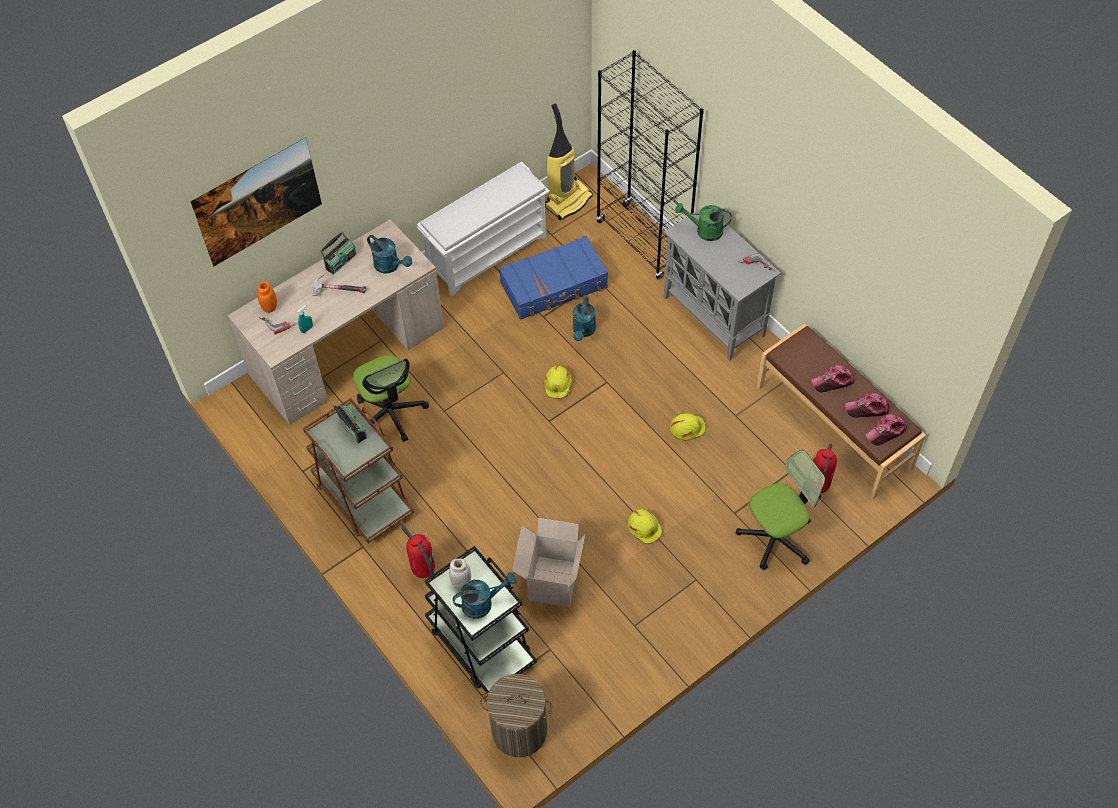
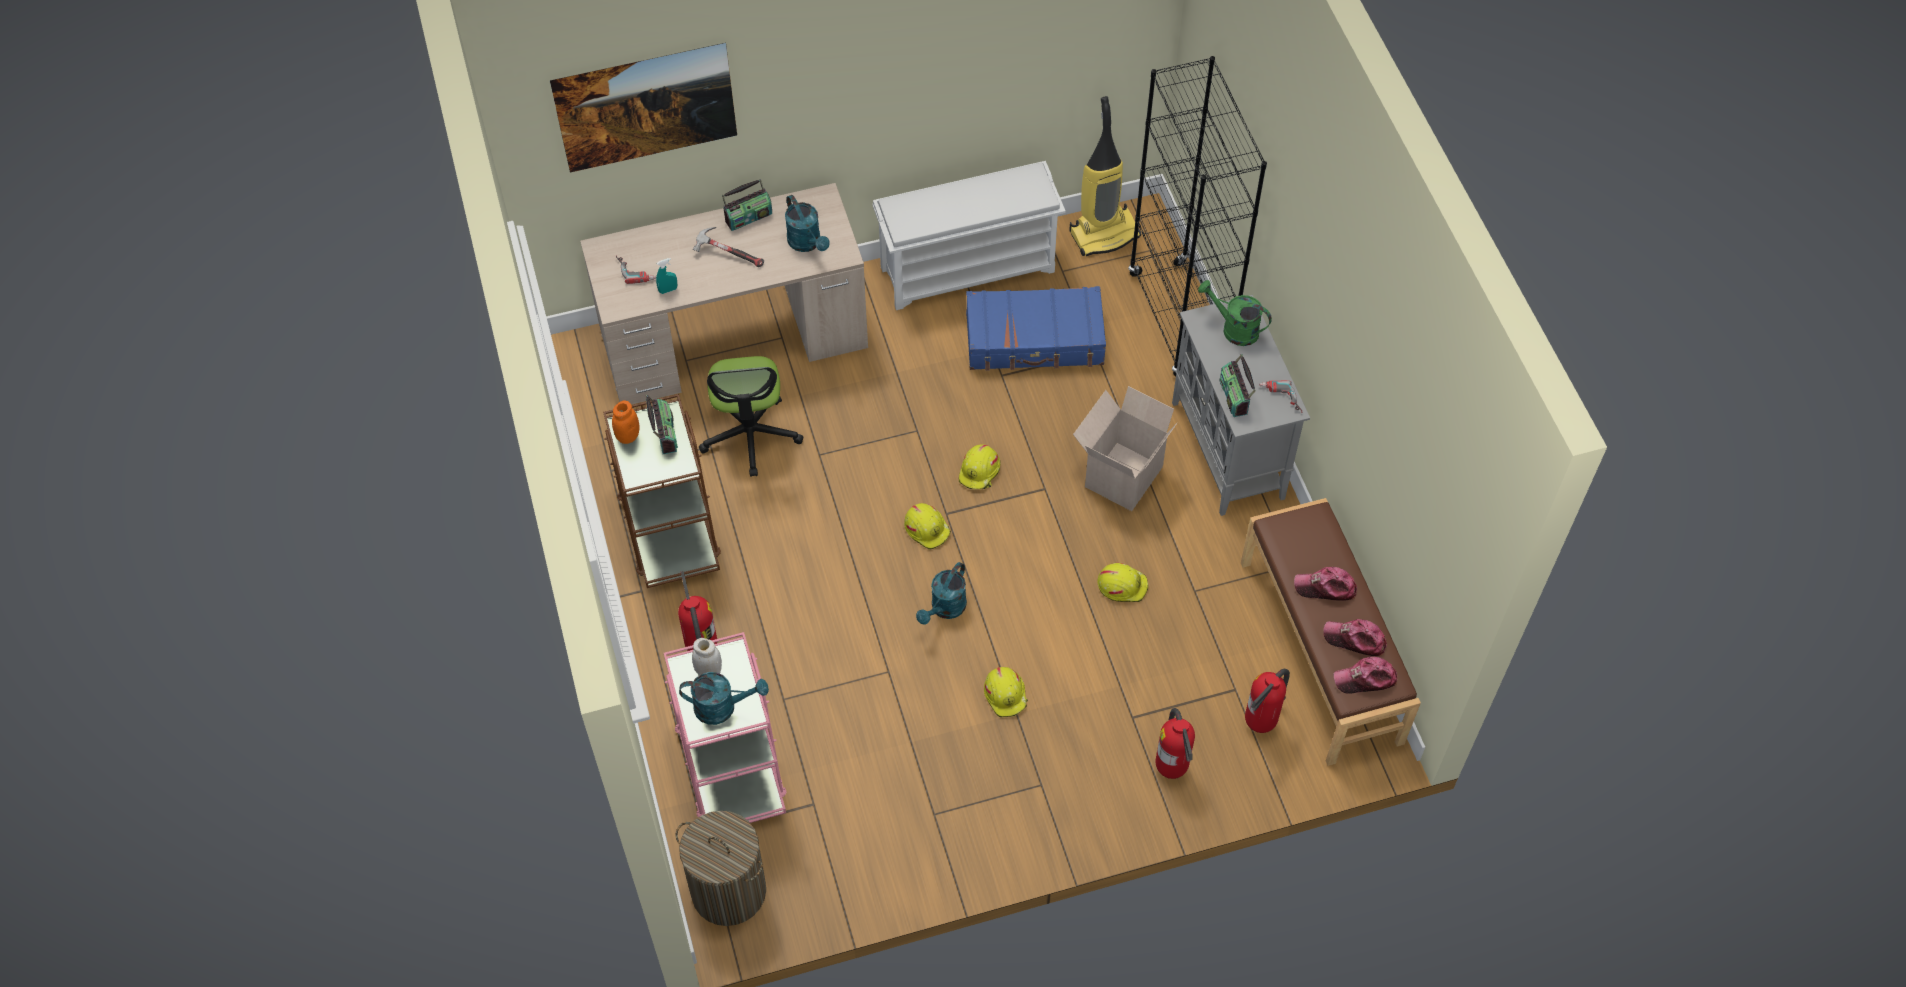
camera: 20 degrees right, 0 degrees up
(270, 307) = (635, 247): orange jar -> orange jar (628, 436)
(481, 644) = (731, 765): black cart -> pink cart
(541, 435) = (927, 528): none -> yellow hard hat
(551, 580) = (855, 718): cardboard box -> cardboard box (1122, 475)
(583, 331) = (1045, 412): turquoise watering can -> turquoise watering can (945, 609)
(726, 274) = (1234, 396): none -> radio
(775, 537) = (1172, 769): office chair -> fire extinguisher

